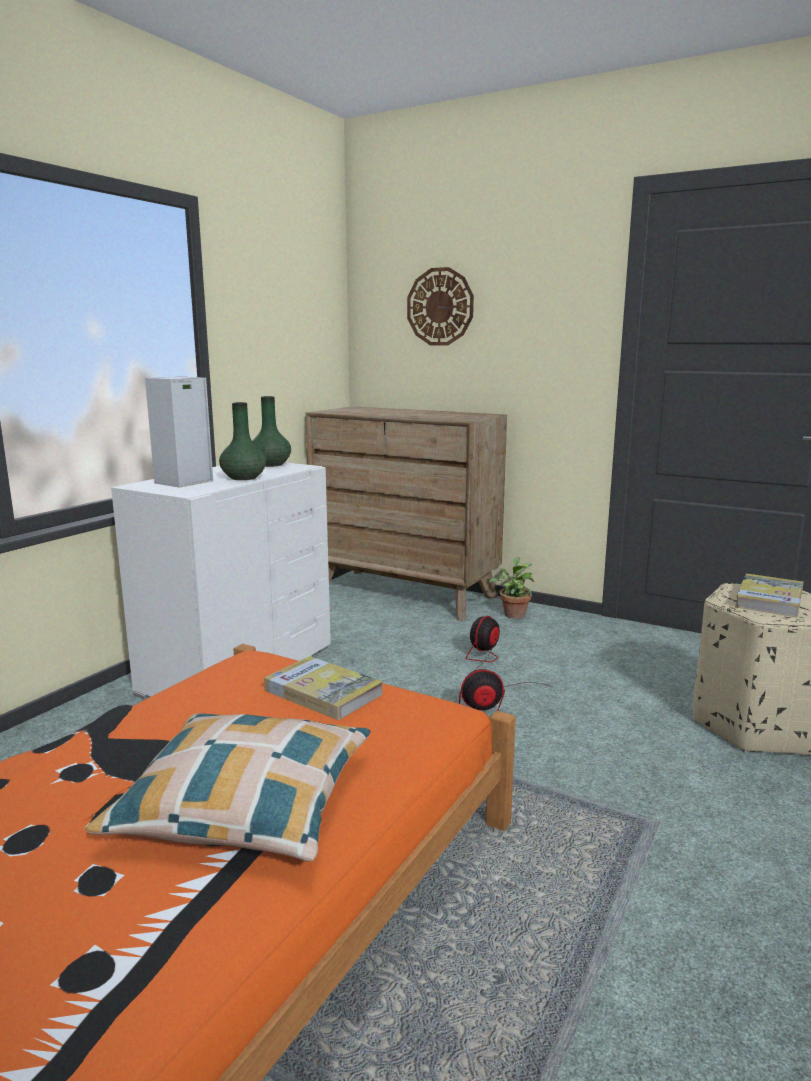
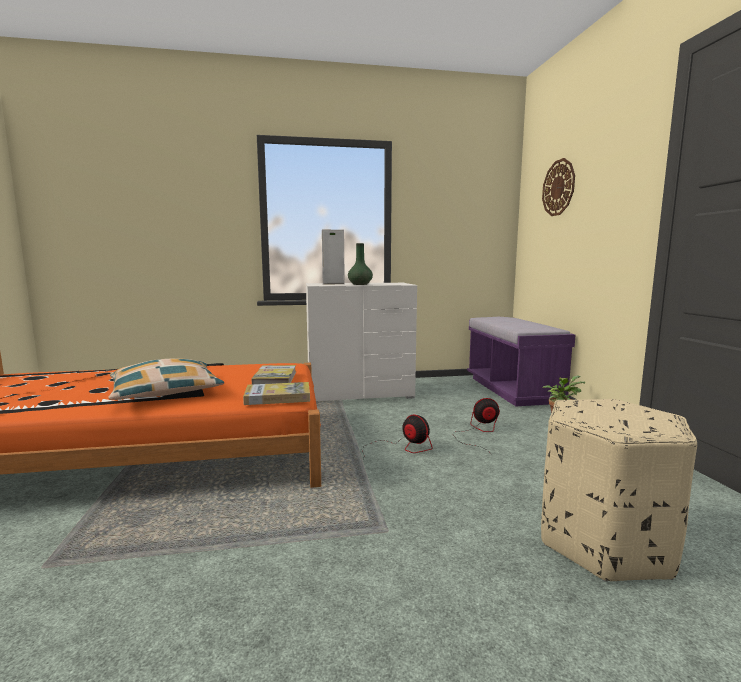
camera: 50 degrees right, 5 degrees down
(270, 464) = (397, 283): green vase -> none
(405, 593) = (512, 390): brown dresser -> purple bench
(769, 599) = (611, 412): book -> book (278, 397)

